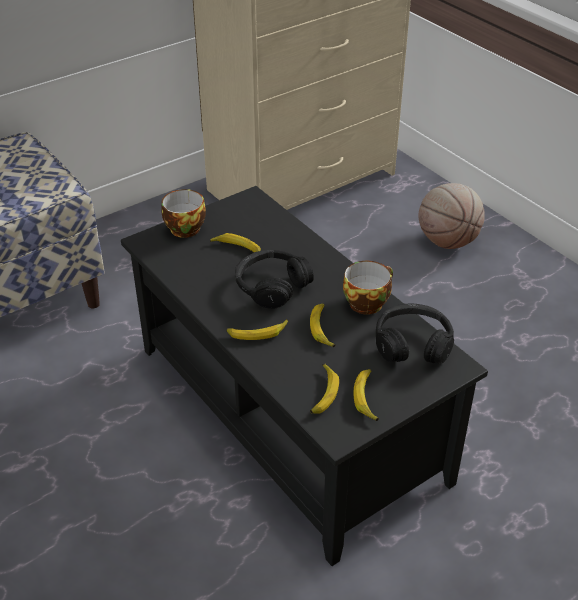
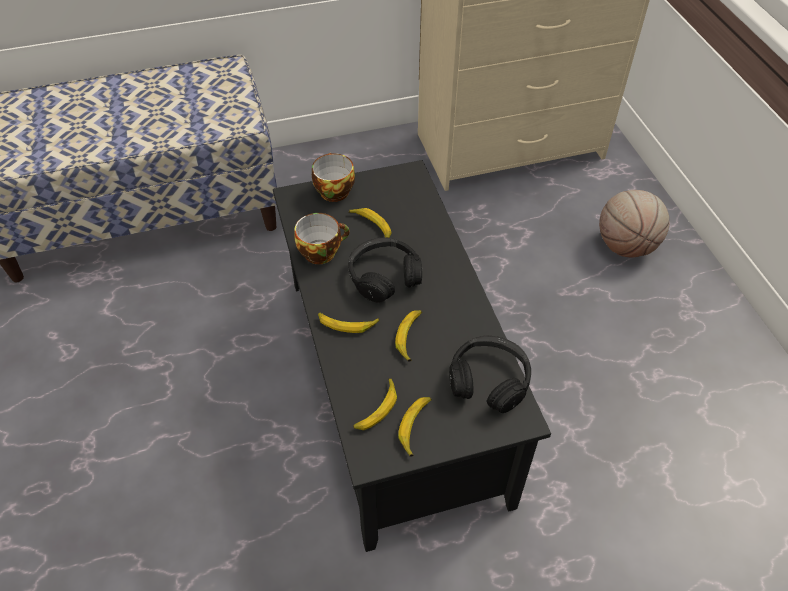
camera: 20 degrees right, 10 degrees up
(367, 302) = (466, 319): cup -> cup (321, 251)

